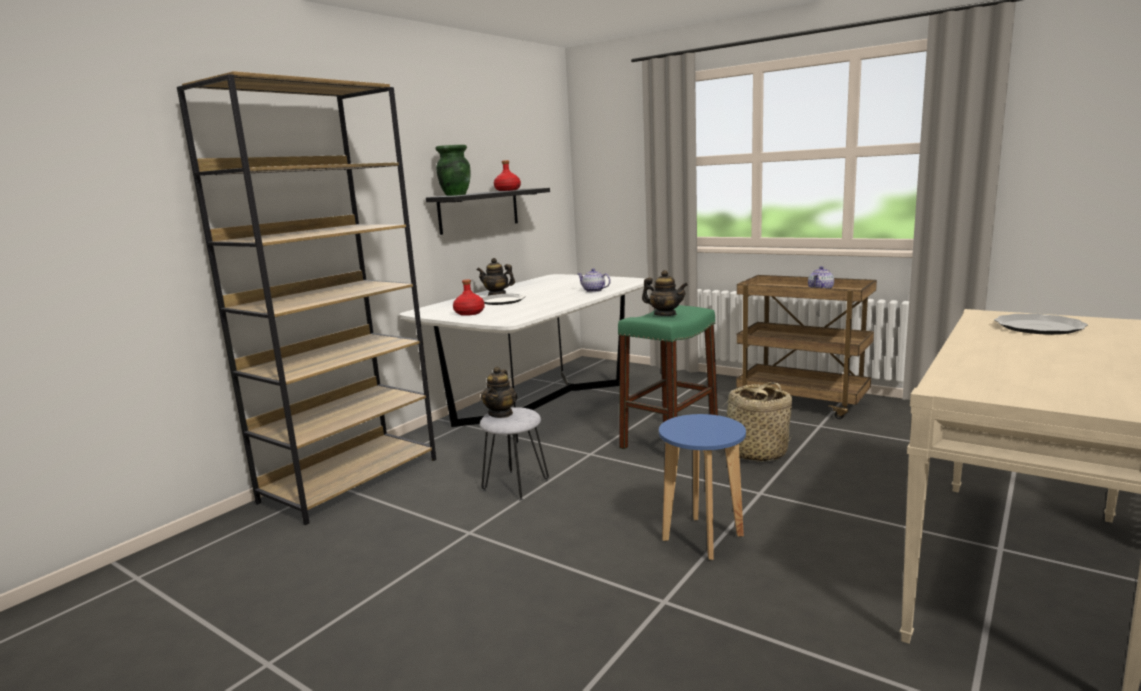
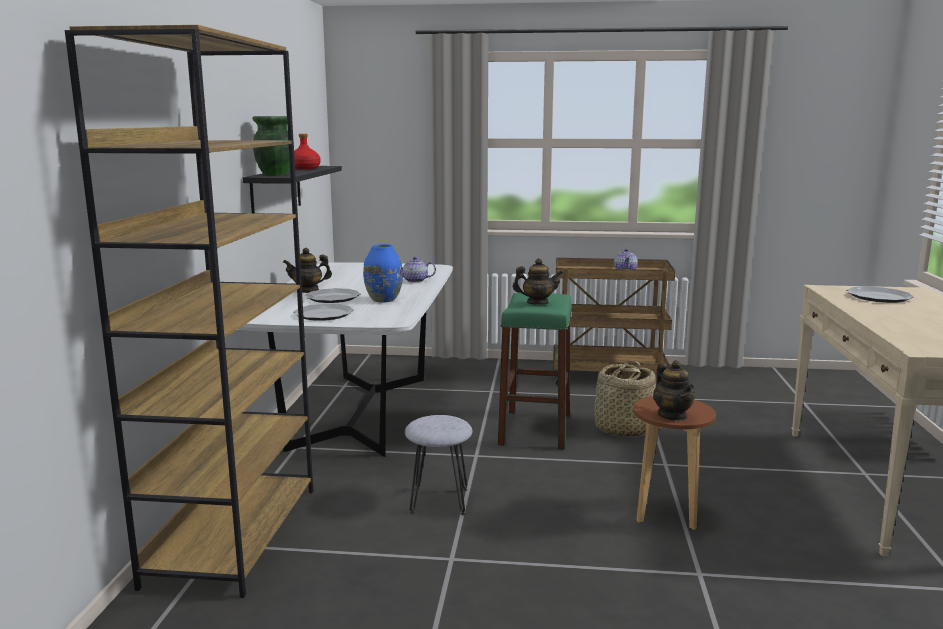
camera: 30 degrees left, 0 degrees up
(469, 313) = (324, 314): red bottle -> plate
(501, 414) = (428, 424): teapot -> teapot (672, 415)
(536, 304) = (383, 300): none -> blue vase
(703, 538) = (667, 513): blue stool -> brown stool

